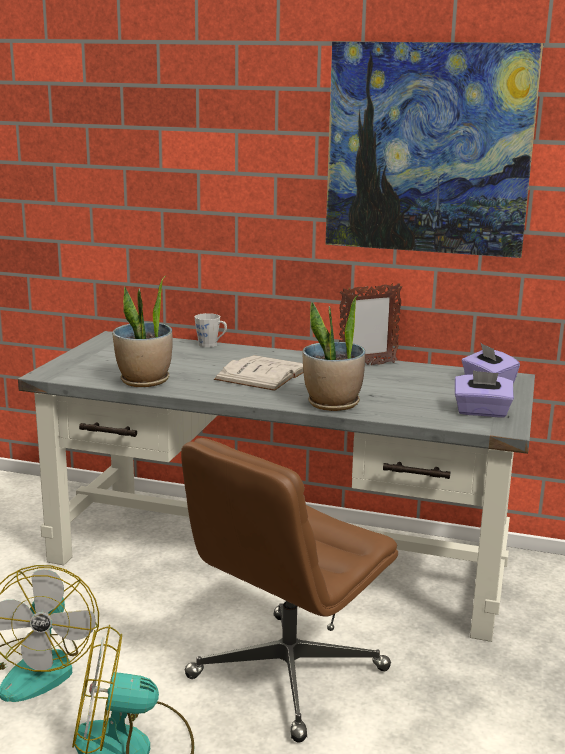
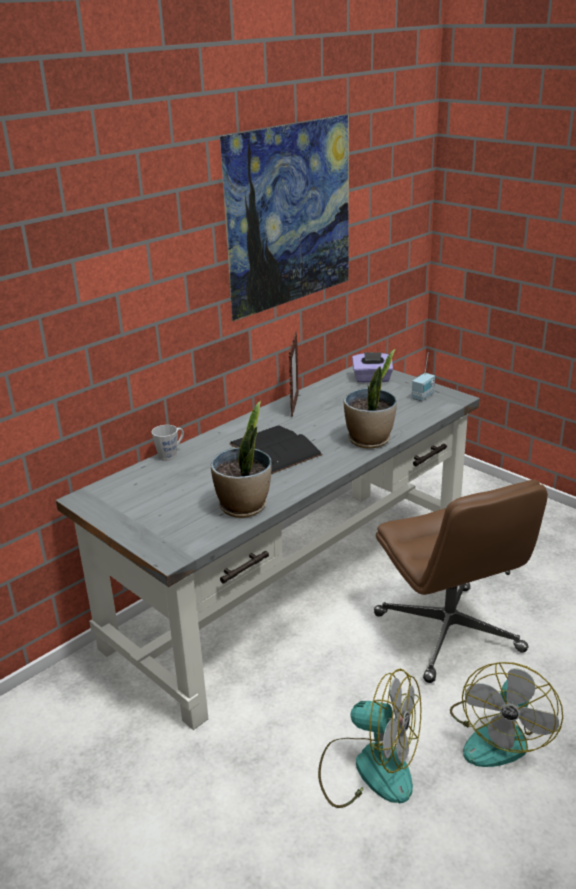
camera: 60 degrees left, 10 degrees up
(264, 373) = (275, 449): white book -> black book
(481, 412) = (423, 396): purple tissue box -> radio

